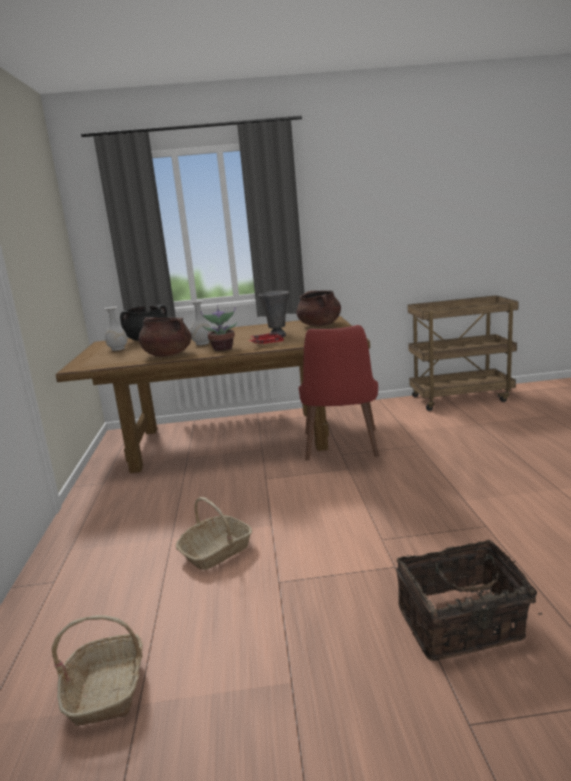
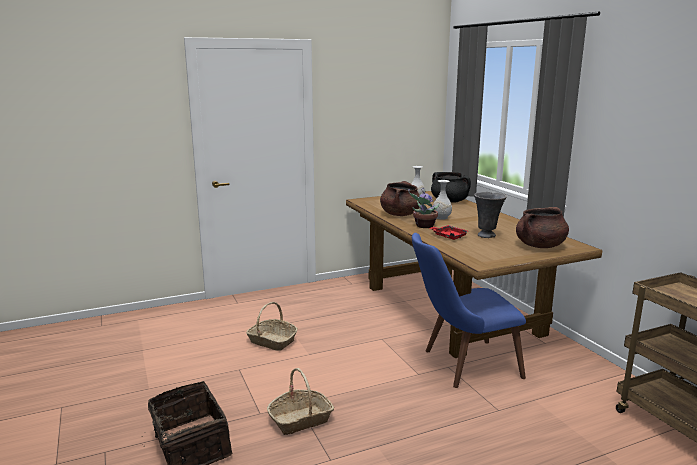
camera: 70 degrees right, 0 degrees up
(107, 689) = (153, 340): basket -> basket (301, 419)
(341, 449) = (460, 365): red chair -> blue chair

